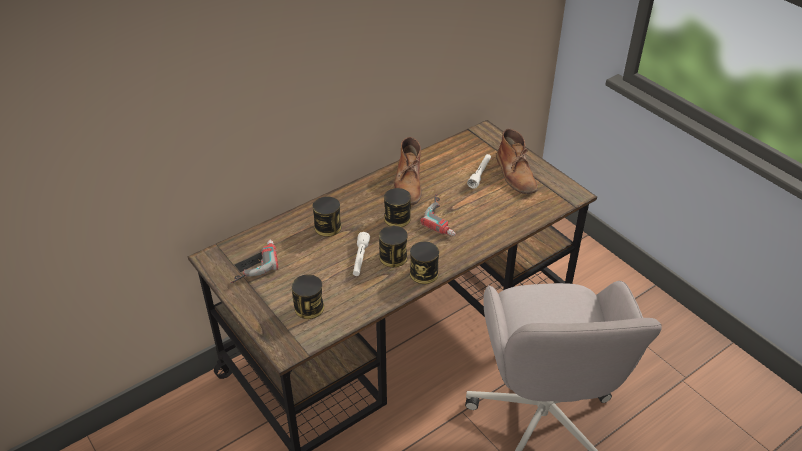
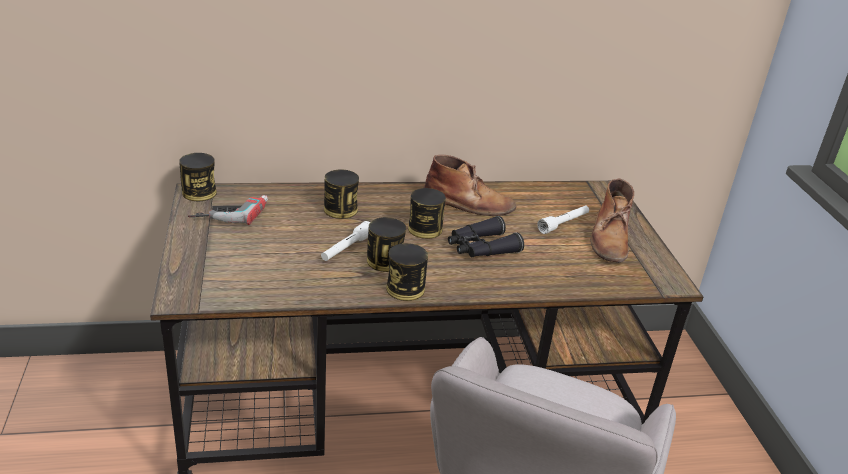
camera: 25 degrees right, 10 degrees down
(309, 307) = (245, 270): can -> can (199, 193)
(408, 183) = (469, 204): brown boot -> brown boot turned 105 degrees counterclockwise
(444, 218) = (481, 248): power drill -> black binoculars

